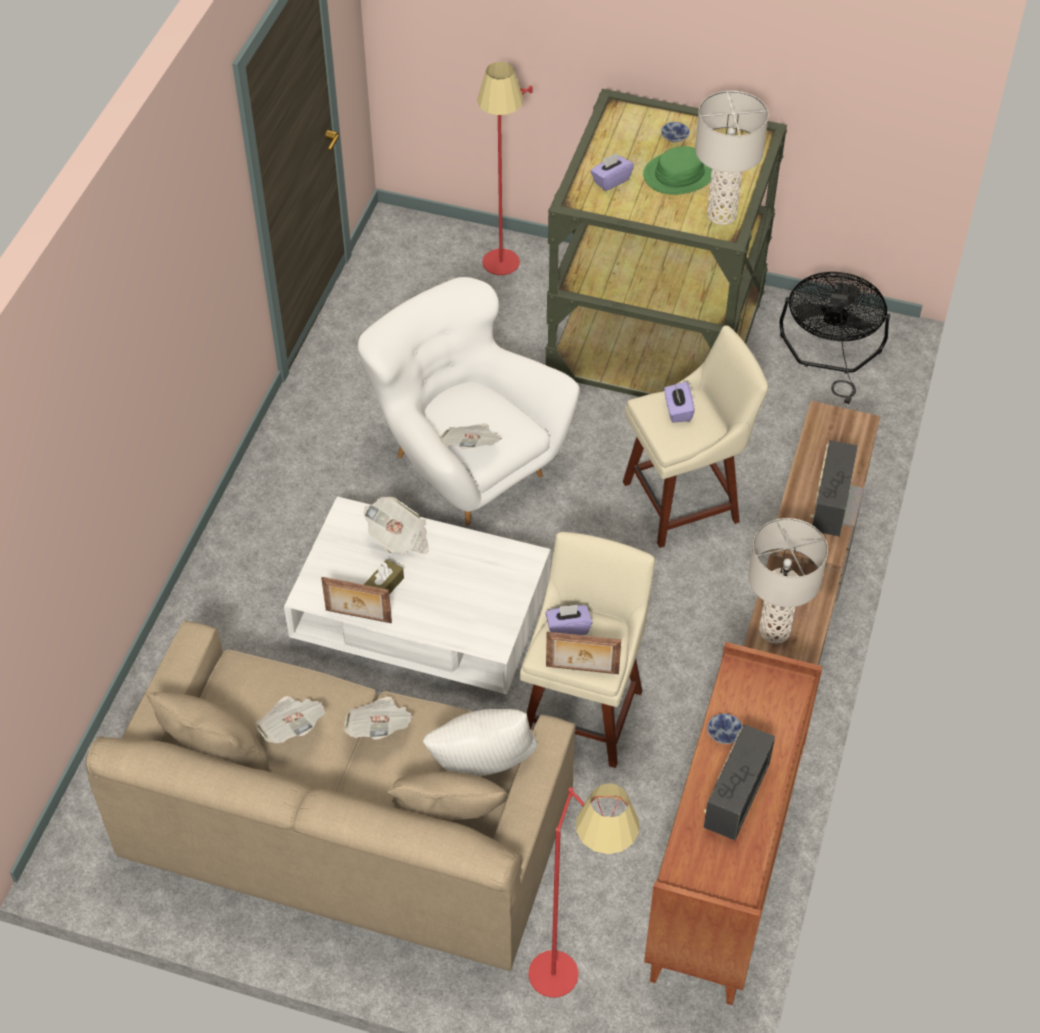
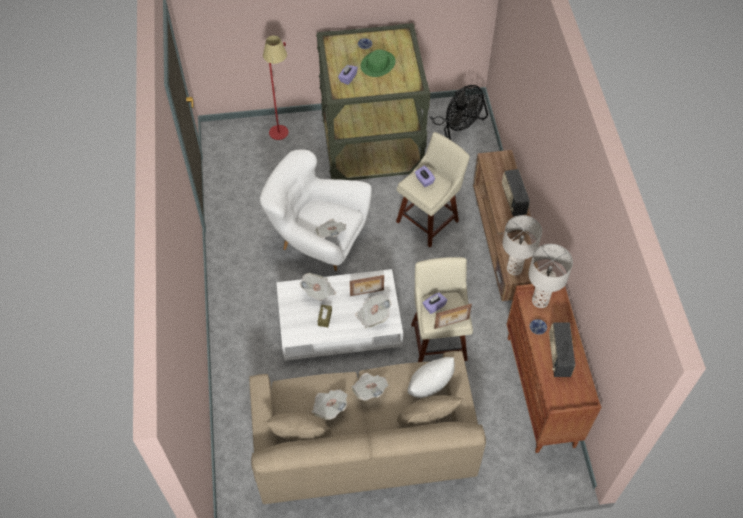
camera: 25 degrees left, 5 degrees up
(358, 617) = (321, 338): picture frame -> picture frame (367, 293)
(470, 614) = (373, 316): none -> newspaper
(576, 973) = (502, 463): red floor lamp -> none
(722, 214) = (409, 78): white table lamp -> white table lamp (540, 300)
(831, 359) = (457, 127): black fan -> black fan turned 150 degrees clockwise

